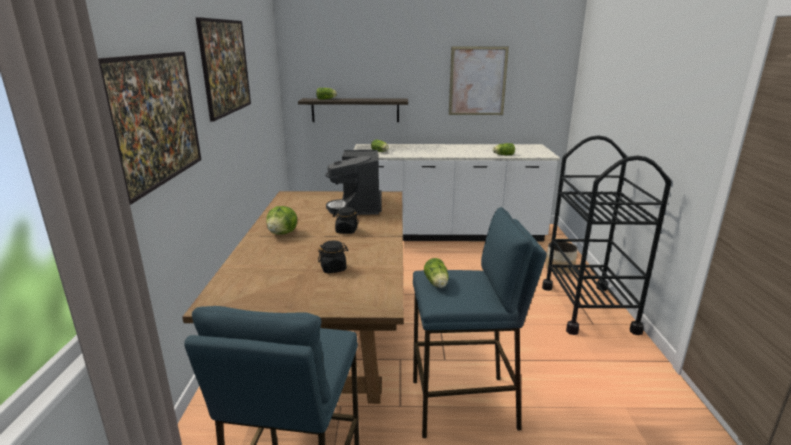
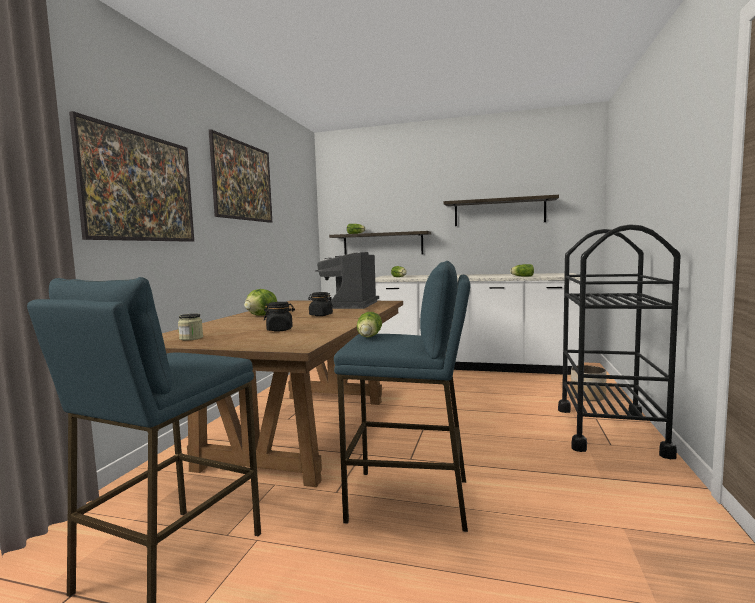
camera: 15 degrees right, 15 degrees down
(256, 293) = (191, 338): none -> jar
(477, 81) = (499, 212): picture -> shelf

